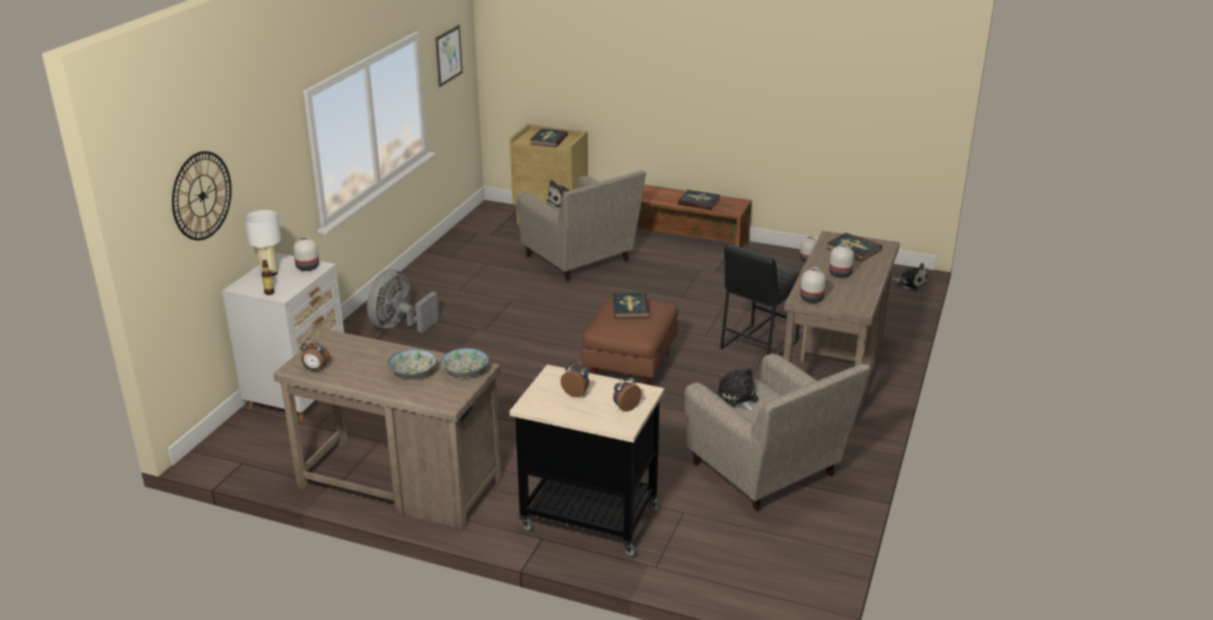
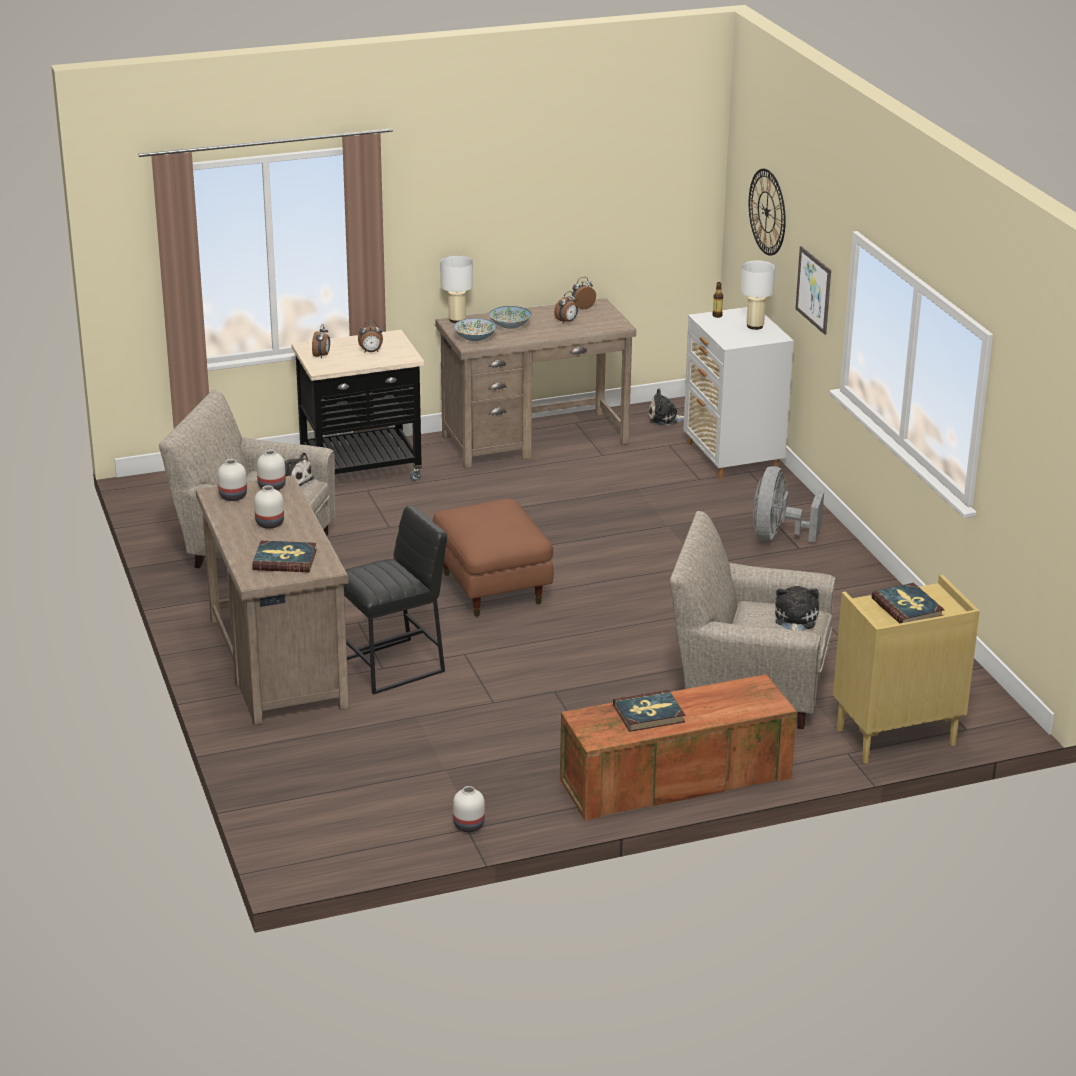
camera: 140 degrees right, 0 degrees up
(308, 267) = (737, 339): white vase -> white vase (232, 496)
(360, 358) = (567, 321): none -> alarm clock
(399, 326) = (777, 536): grey fan -> grey fan turned 150 degrees counterclockwise
(442, 402) = (456, 320): none -> white table lamp
(448, 55) = (1030, 430): picture -> picture (813, 290)
(630, 308) = (502, 528): book -> none
(758, 345) = (393, 665): black chair -> black chair turned 60 degrees clockwise
(910, 283) = (290, 844): plush toy -> plush toy (665, 418)

